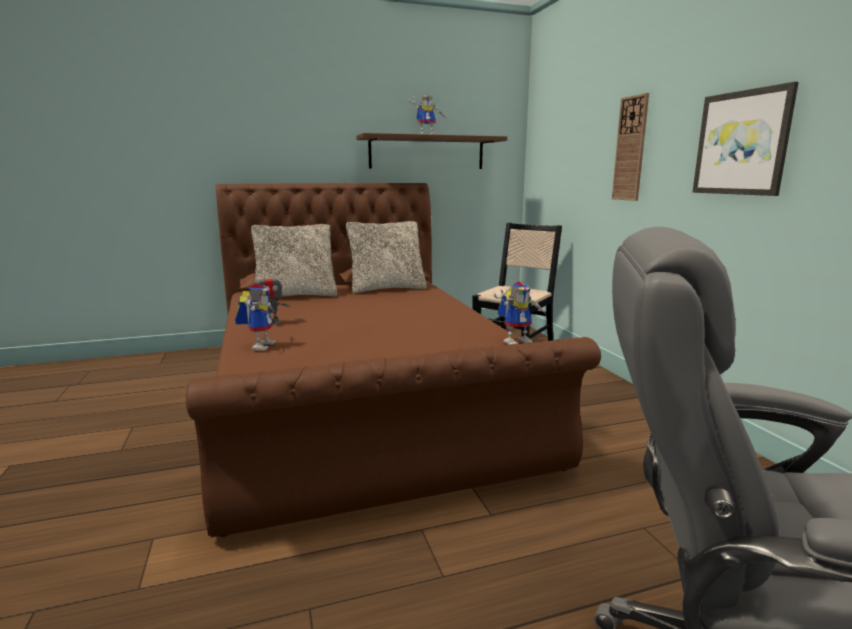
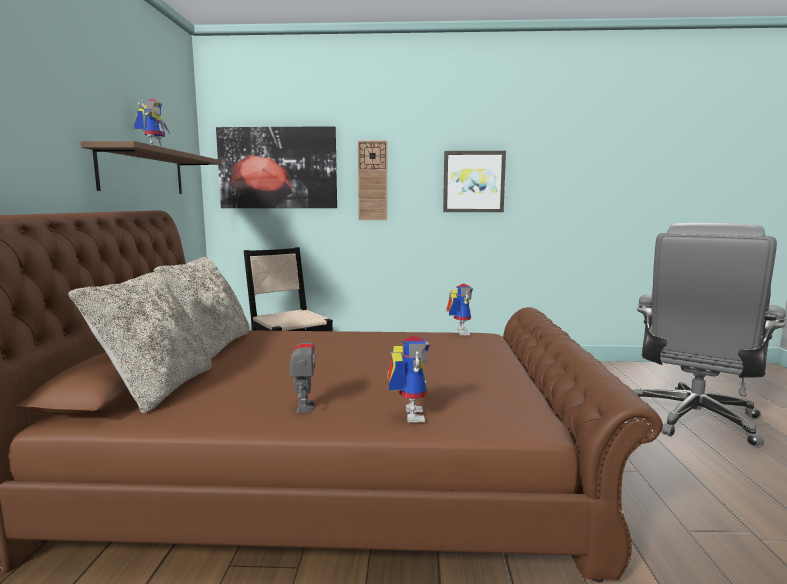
camera: 70 degrees left, 5 degrees down
(260, 345) = (408, 414): toy robot -> toy robot turned 60 degrees clockwise
(564, 139) = (278, 168): none -> picture

